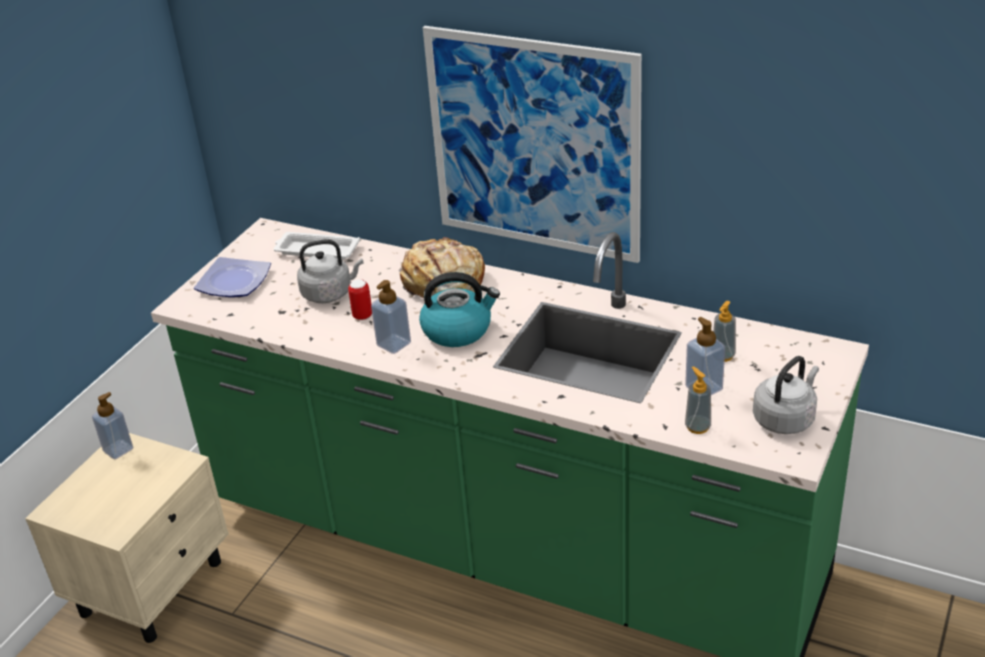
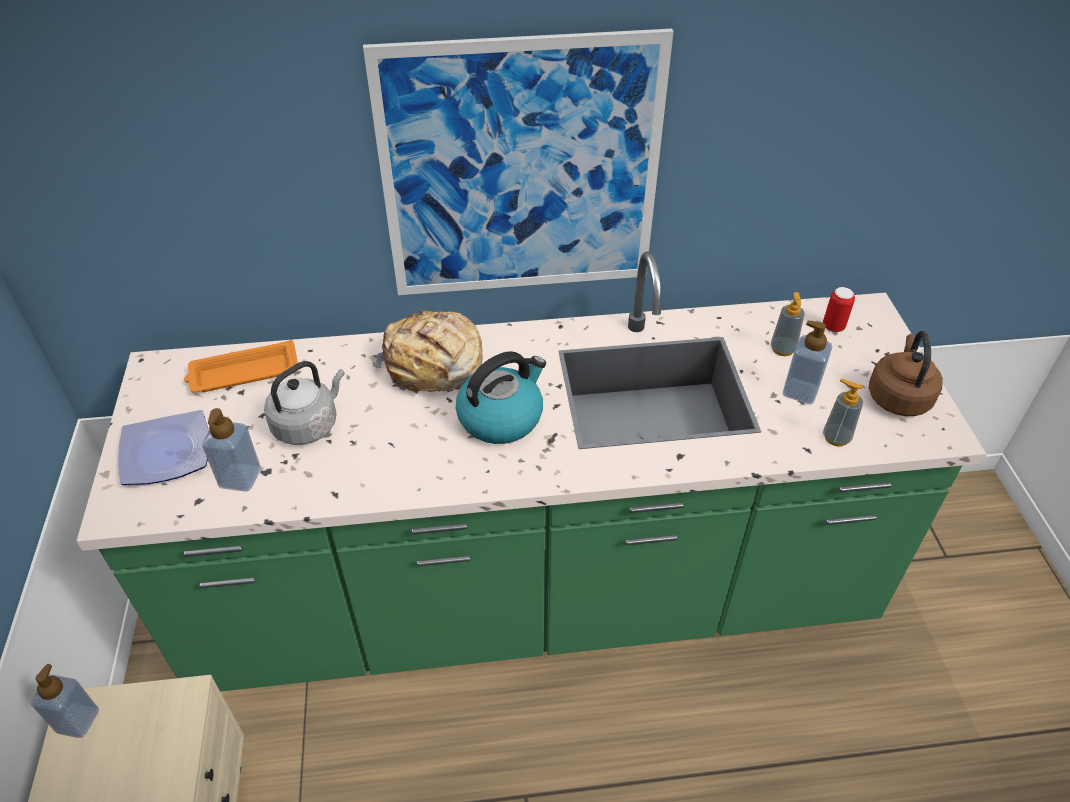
camera: 35 degrees left, 10 degrees up
(316, 250) = (243, 373): white tray -> orange tray
(362, 316) = (375, 440): can -> can (833, 327)
(394, 344) = (444, 463): soap dispenser -> soap dispenser (240, 478)
(785, 419) = (898, 396): grey kettle -> brown kettle

